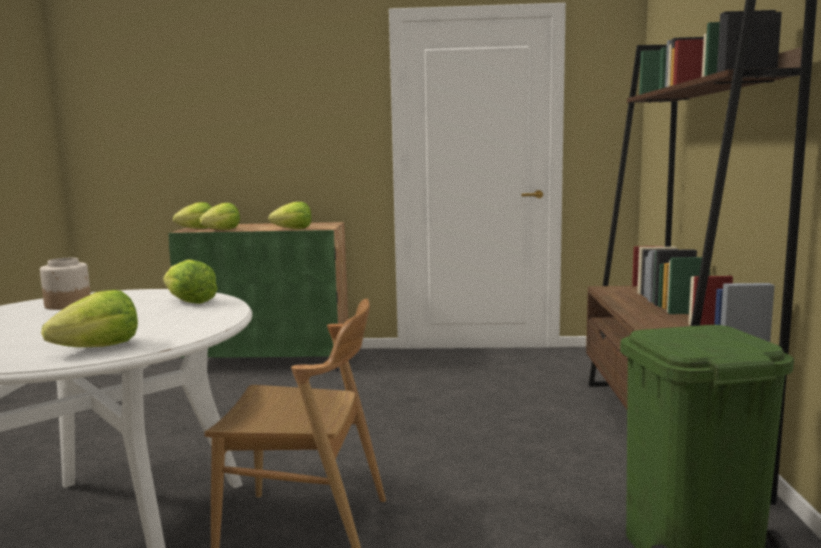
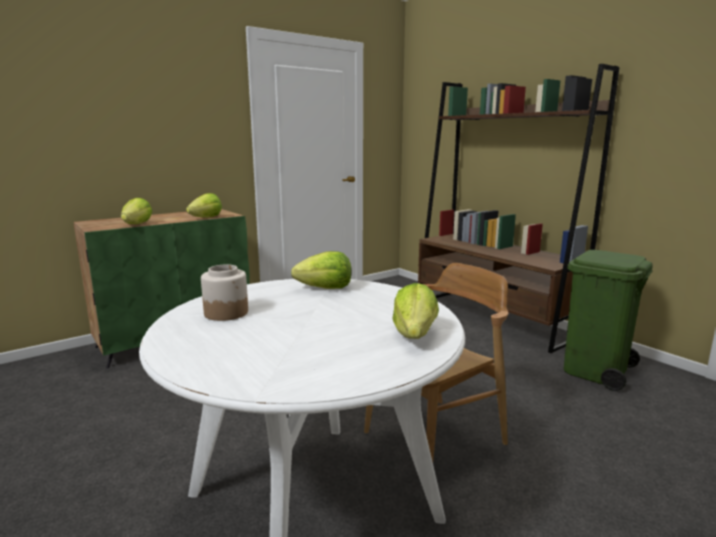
camera: 40 degrees left, 5 degrees up
(197, 229) = (100, 225): lettuce -> none

